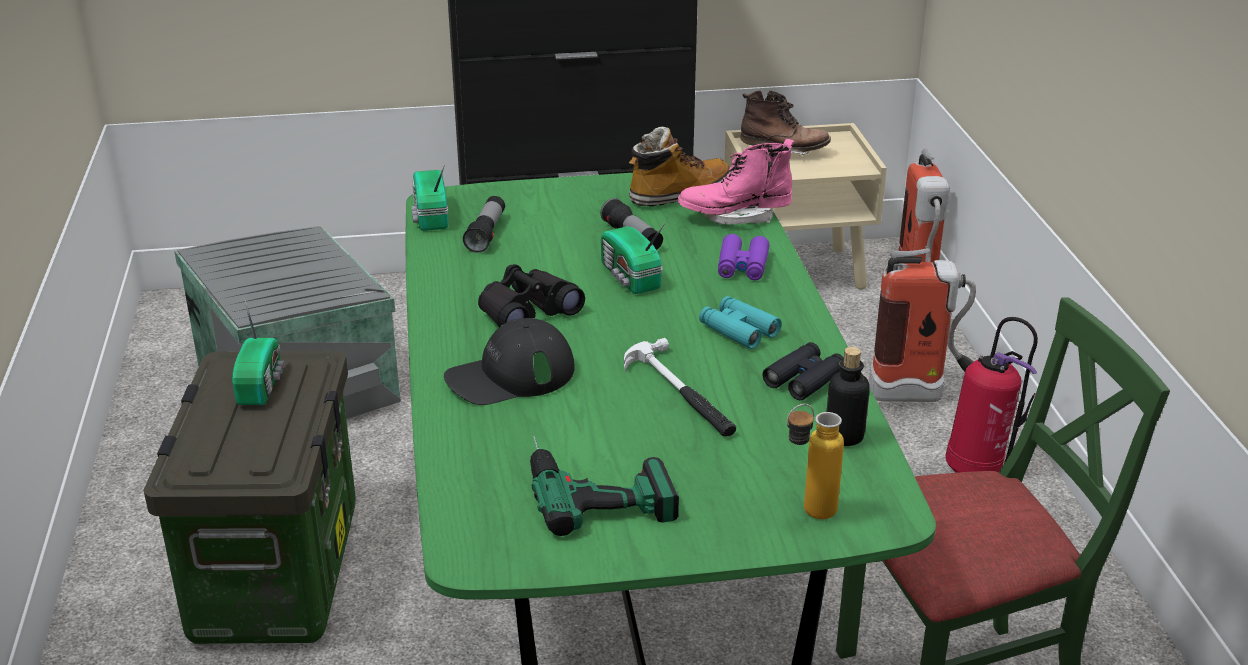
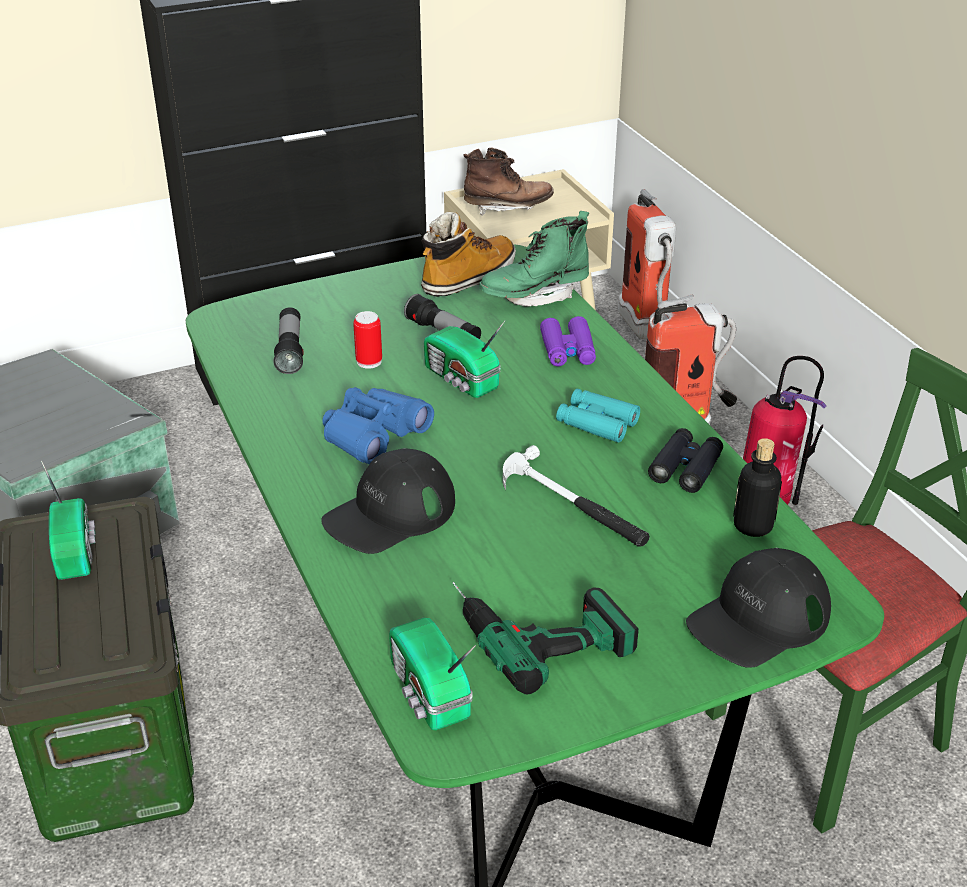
camera: 15 degrees left, 5 degrees up
(429, 216) = (220, 338): radio -> radio (428, 693)
(527, 311) = (373, 435): black binoculars -> blue binoculars
(552, 252) = (369, 361): none -> can
(735, 216) = (535, 295): pink boot -> green boot
(807, 513) = (758, 619): bottle -> black cap

